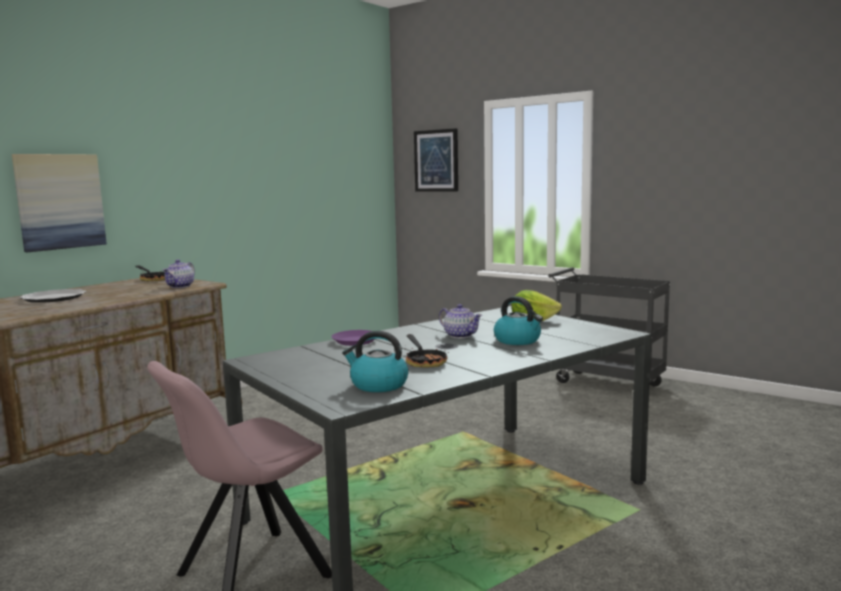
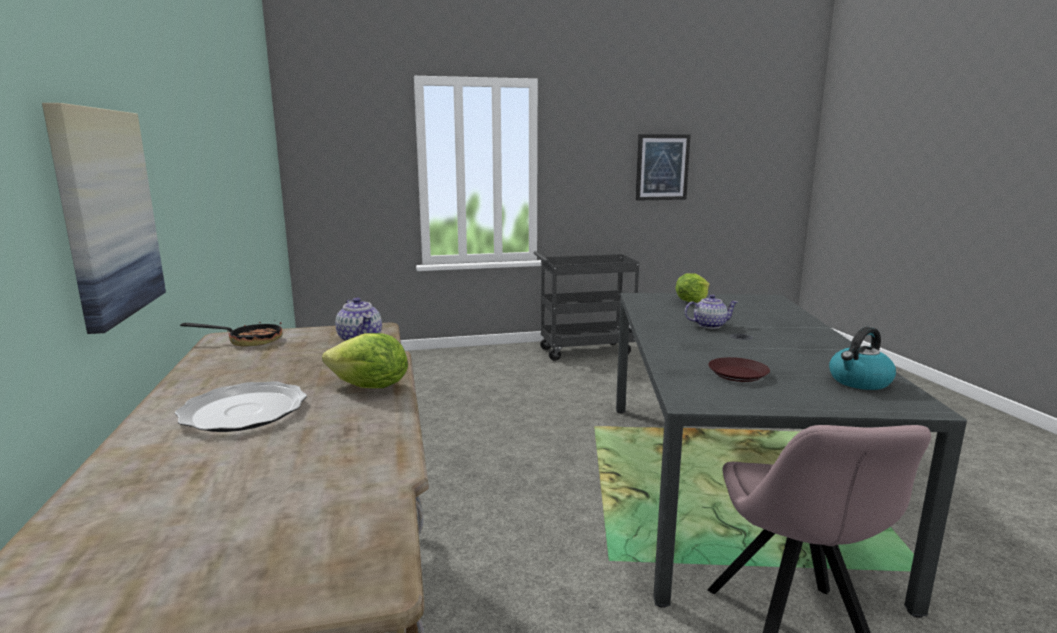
camera: 50 degrees left, 5 degrees up
(103, 301) = (370, 387): none -> lettuce
(333, 359) = (738, 374): none -> brown plate
(356, 341) = (673, 353): purple plate -> none
(424, 362) = (791, 353): frying pan -> none
(436, 160) = (348, 141): picture -> picture (662, 167)
(518, 340) = (755, 319): kettle -> none

